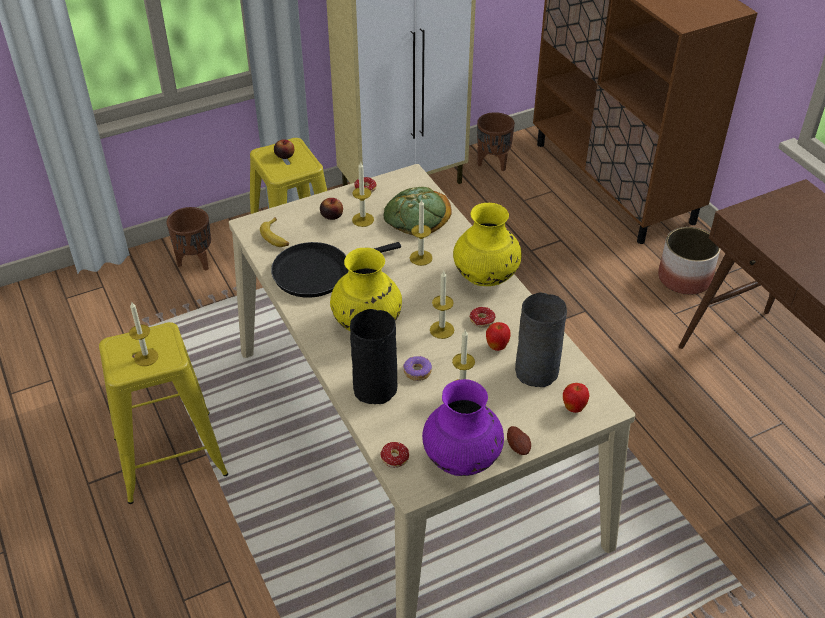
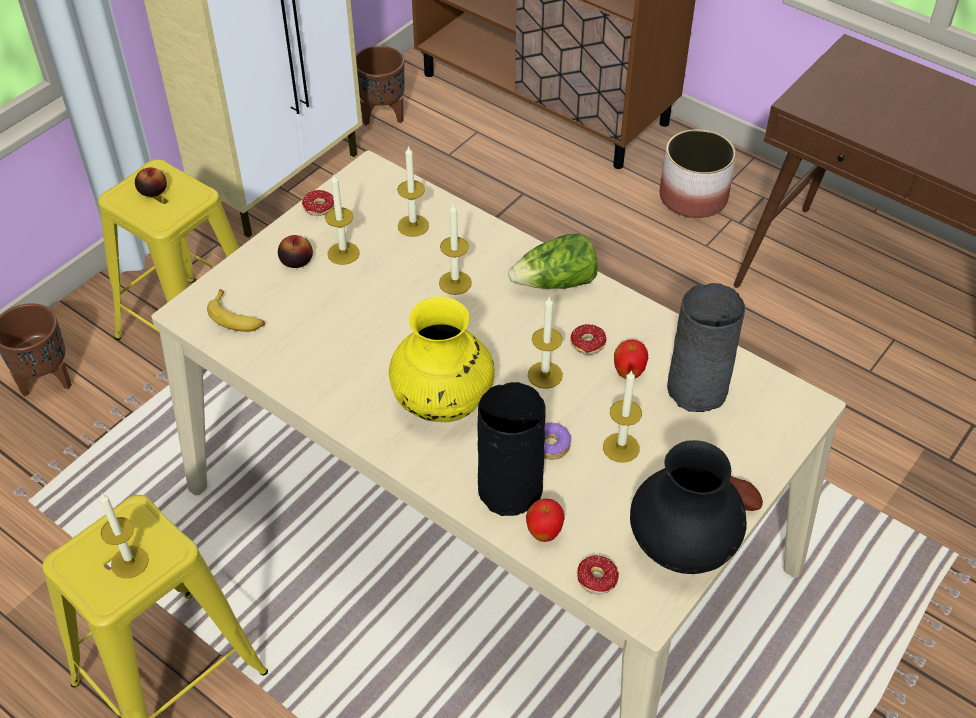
camera: 25 degrees left, 5 degrees up
(317, 272) = (328, 350): black frying pan -> none
(416, 216) = (413, 226): bread -> candle
(462, 460) = (682, 547): purple vase -> black vase
(486, 278) = (556, 283): yellow vase -> lettuce
(573, 408) = (771, 422): apple -> apple (544, 534)

